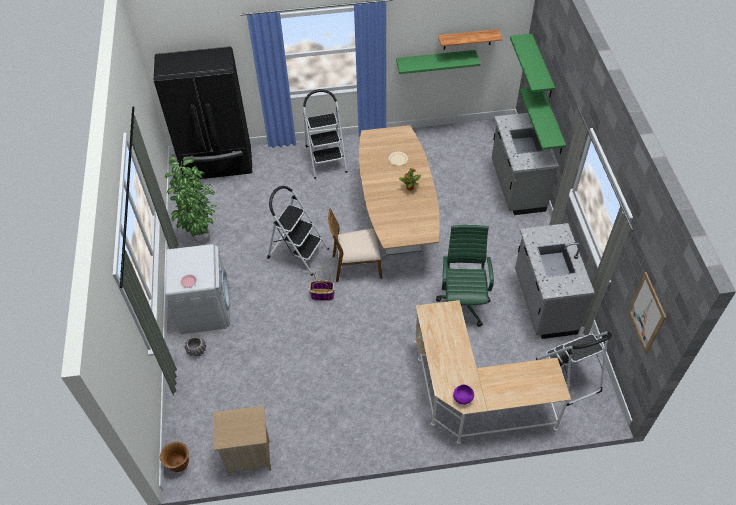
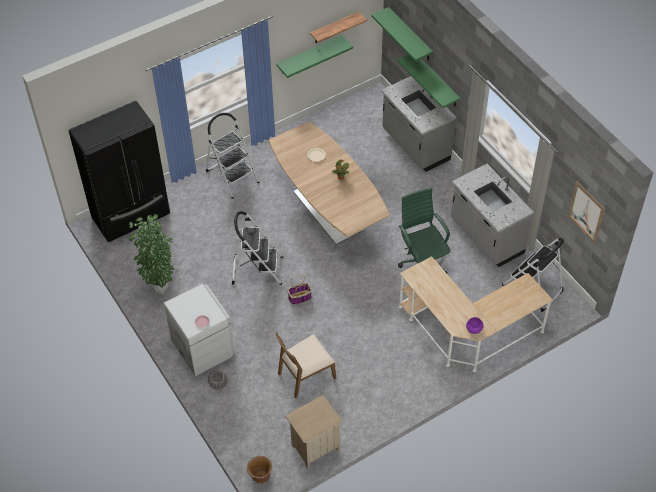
camera: 25 degrees left, 0 degrees up
(356, 266) = (315, 262): brown chair -> brown chair (305, 375)

